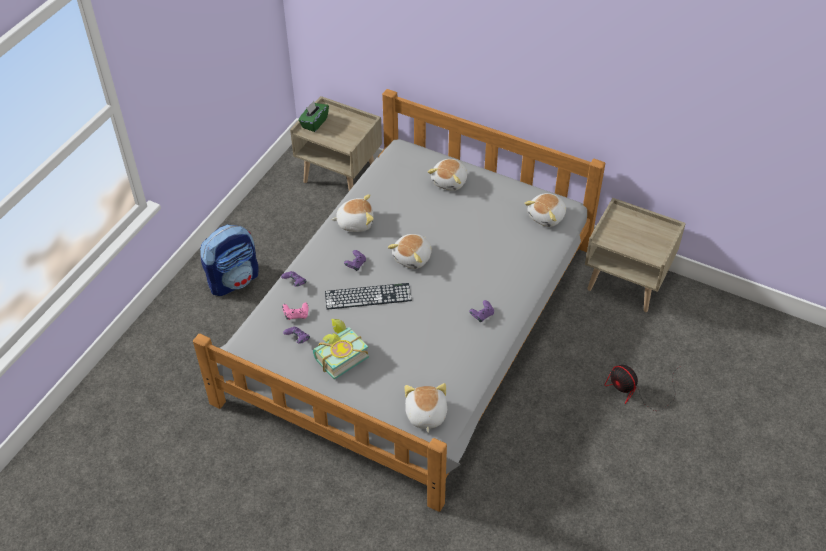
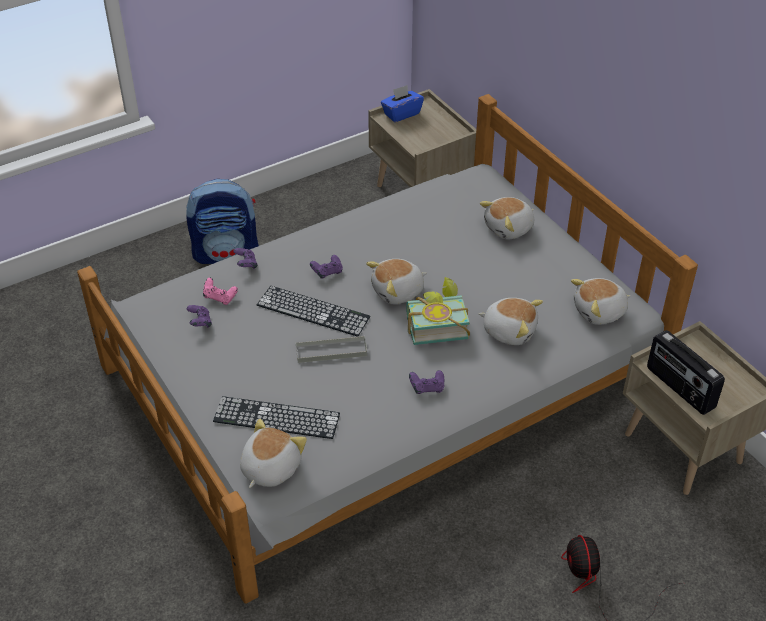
camera: 30 degrees right, 5 degrees down
(314, 123) = (401, 114): green tissue box -> blue tissue box
(338, 356) = (227, 359): book -> book (435, 324)
(355, 222) = (364, 229): plush toy -> plush toy (509, 330)
(402, 319) = (331, 351): none -> grey tray
(403, 380) = (276, 418): none -> keyboard
(629, 247) = (679, 388): none -> radio

